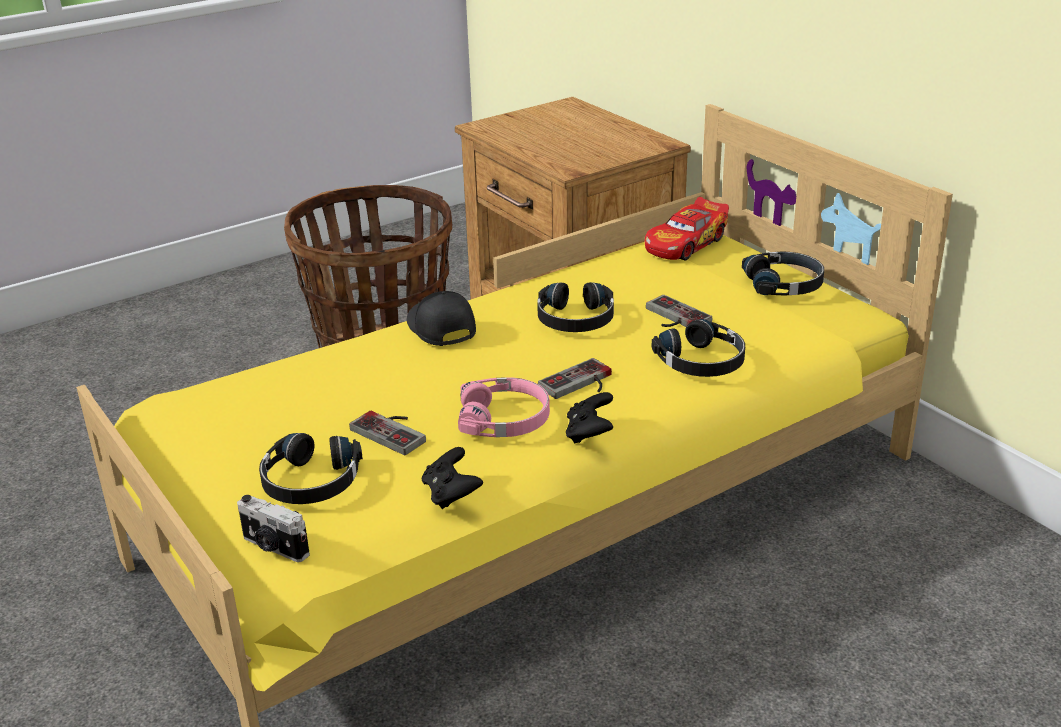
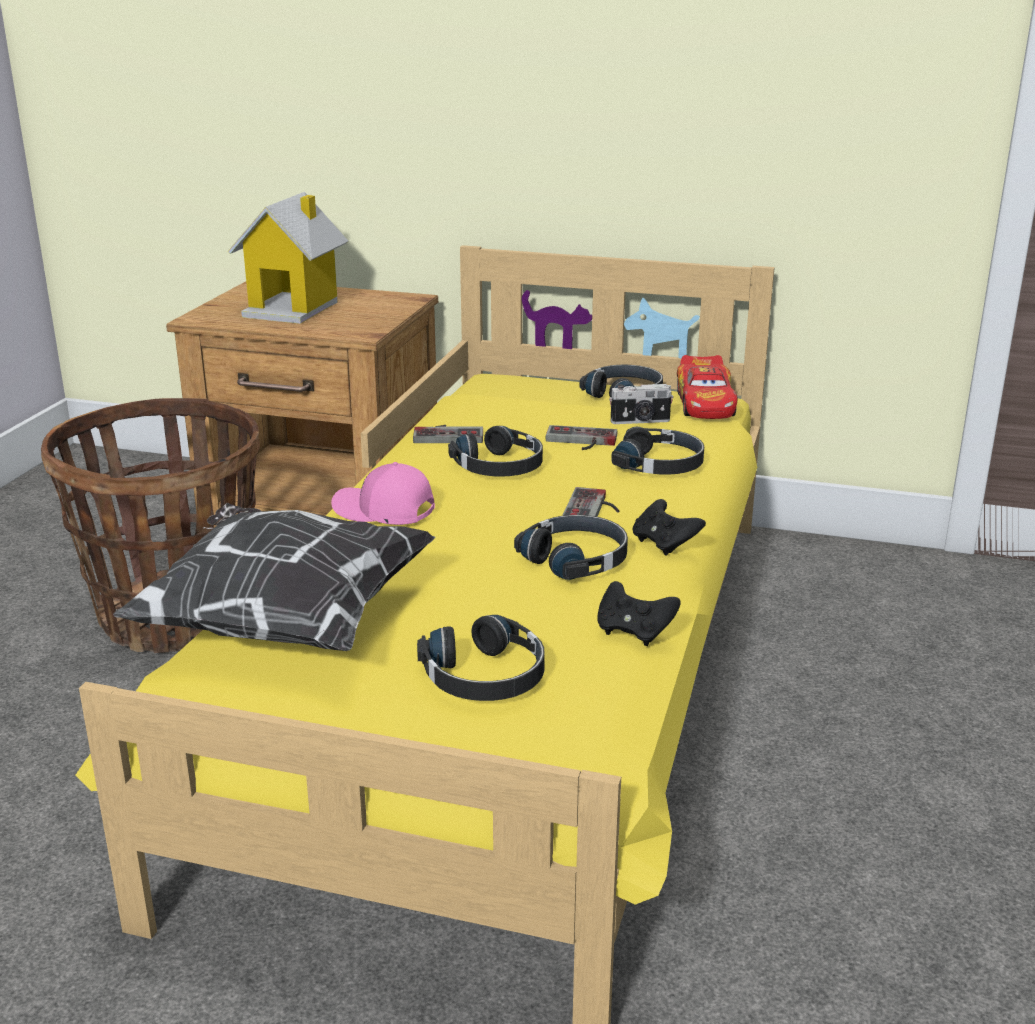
camera: 40 degrees left, 5 degrees down
(263, 389) = (284, 622): none -> pillow
(274, 547) = (550, 743): camera -> camera (640, 421)
(394, 431) = (491, 605): game controller -> game controller (448, 434)
(440, 328) = (383, 511): black cap -> pink cap
(505, 419) = (576, 559): pink headphones -> black headphones
(559, 132) = (294, 308): none -> toy house
(686, 244) = (494, 387): toy car -> toy car (706, 403)

